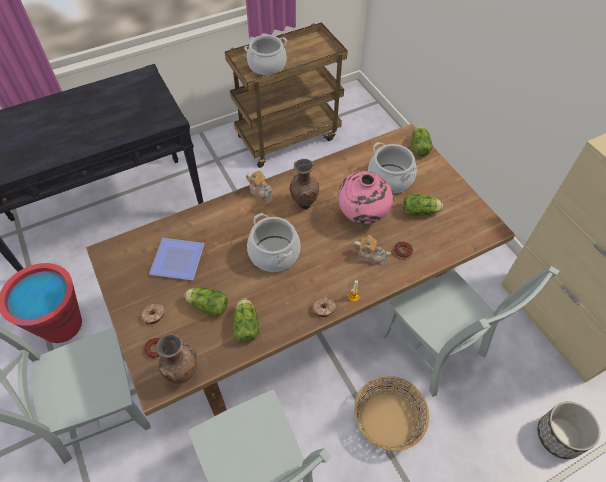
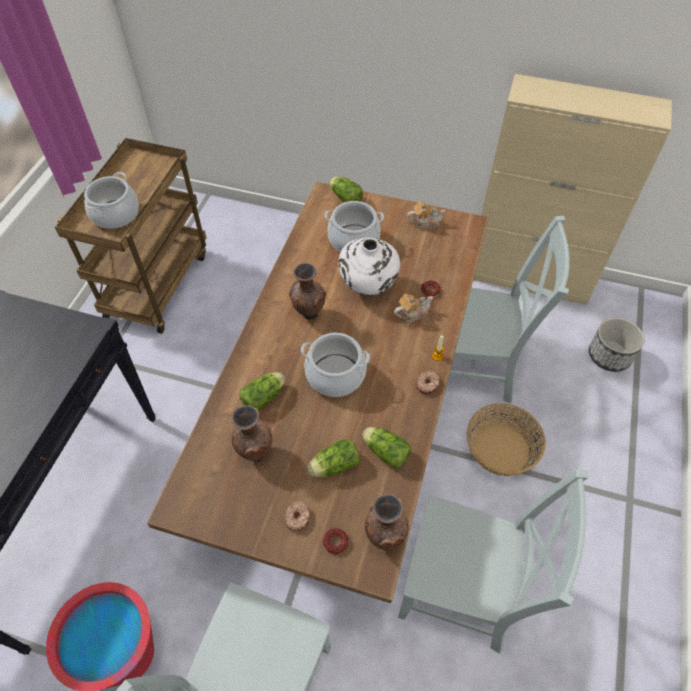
camera: 45 degrees left, 0 degrees up
(176, 258) = (254, 453): plate -> brown vase
(260, 191) = (258, 333): teapot -> teapot (425, 222)
(362, 216) = (368, 287): pink vase -> white vase
(421, 211) = (407, 249): lettuce -> lettuce (265, 396)

